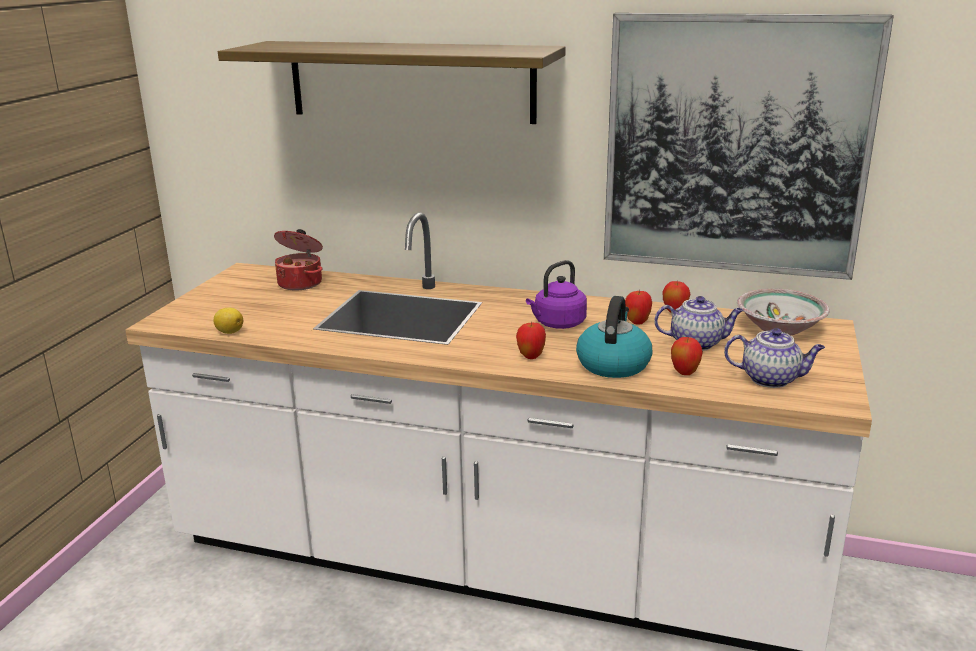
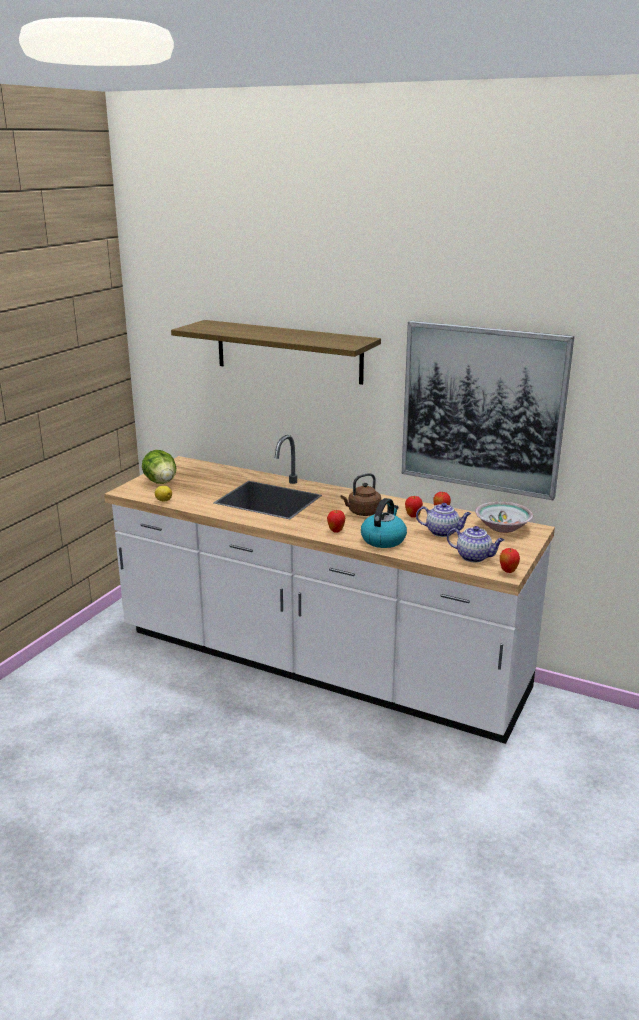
camera: 10 degrees right, 0 degrees up
(218, 303) = (161, 482): none -> lettuce
(301, 283) = (214, 473): cooking pot -> none
(557, 324) = (362, 512): purple kettle -> brown kettle
(684, 373) = (423, 549): apple -> apple (508, 571)

